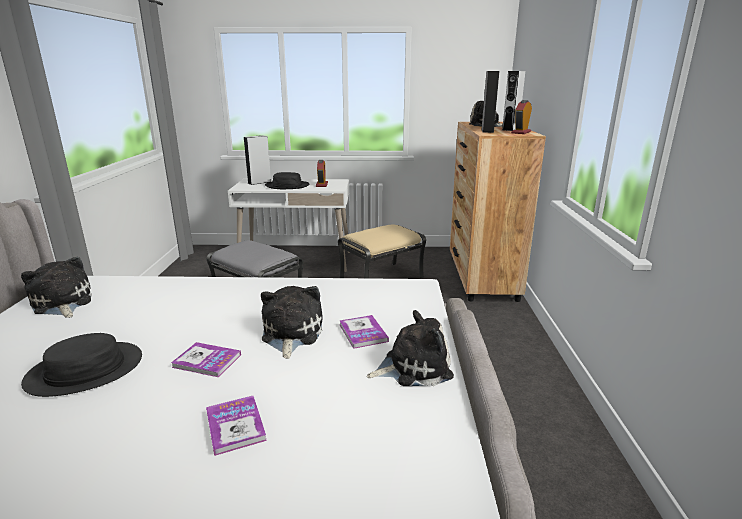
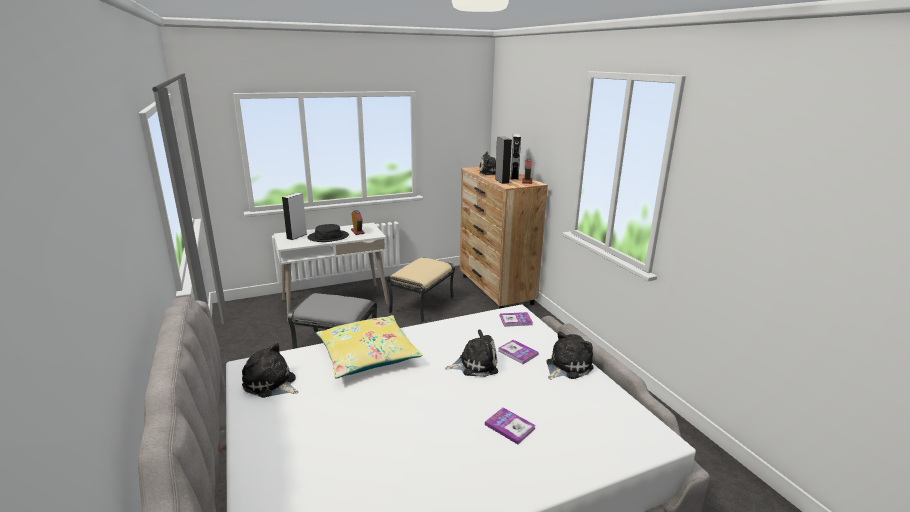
camera: 25 degrees left, 0 degrees up
(85, 370) = (370, 424): black hat -> none
(187, 296) = (367, 355): none -> yellow pillow
(207, 361) = (444, 396): book -> book (515, 320)
(290, 334) = (475, 364): plush toy -> plush toy turned 105 degrees clockwise

